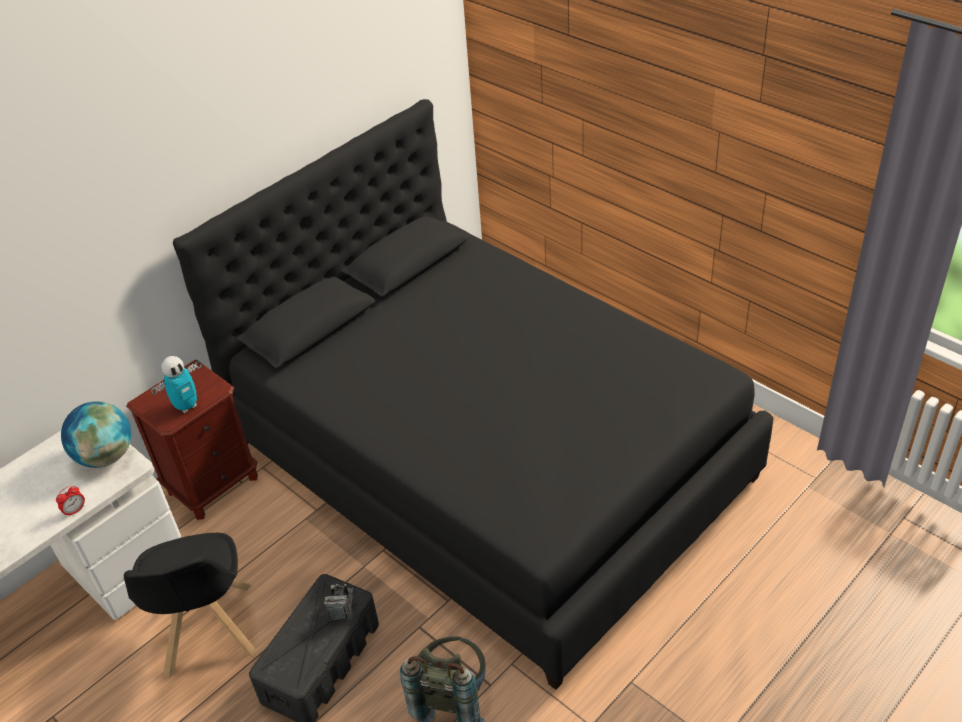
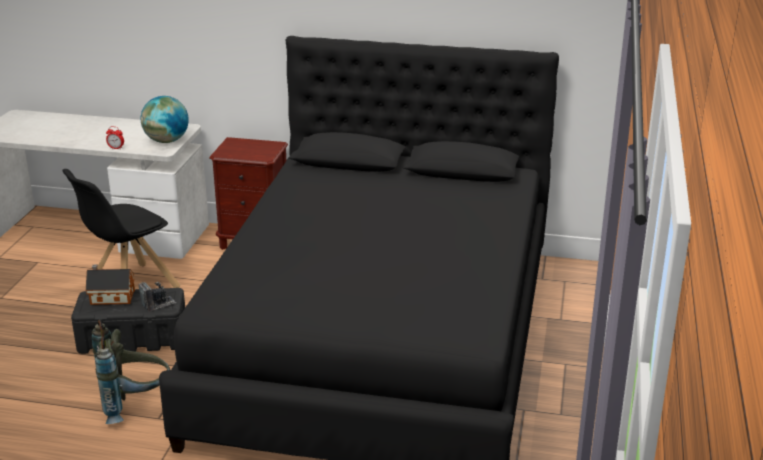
camera: 55 degrees right, 15 degrees down
(187, 406) = (240, 154): toy robot -> none
(288, 646) = (110, 297): none -> toy house

